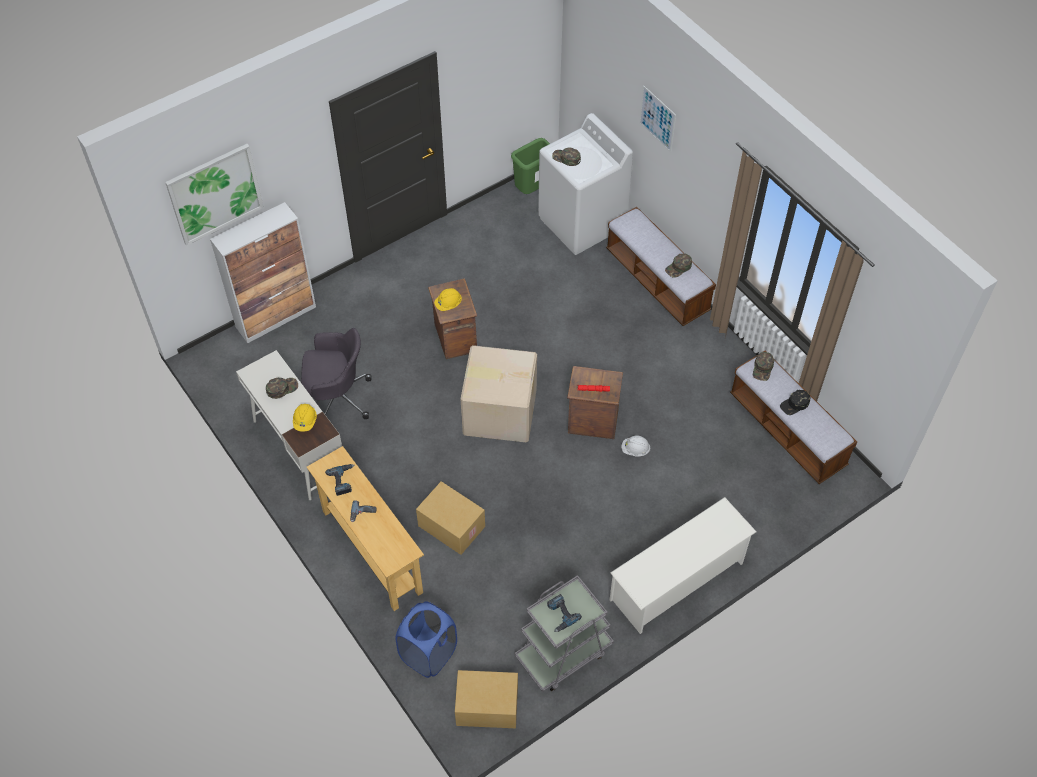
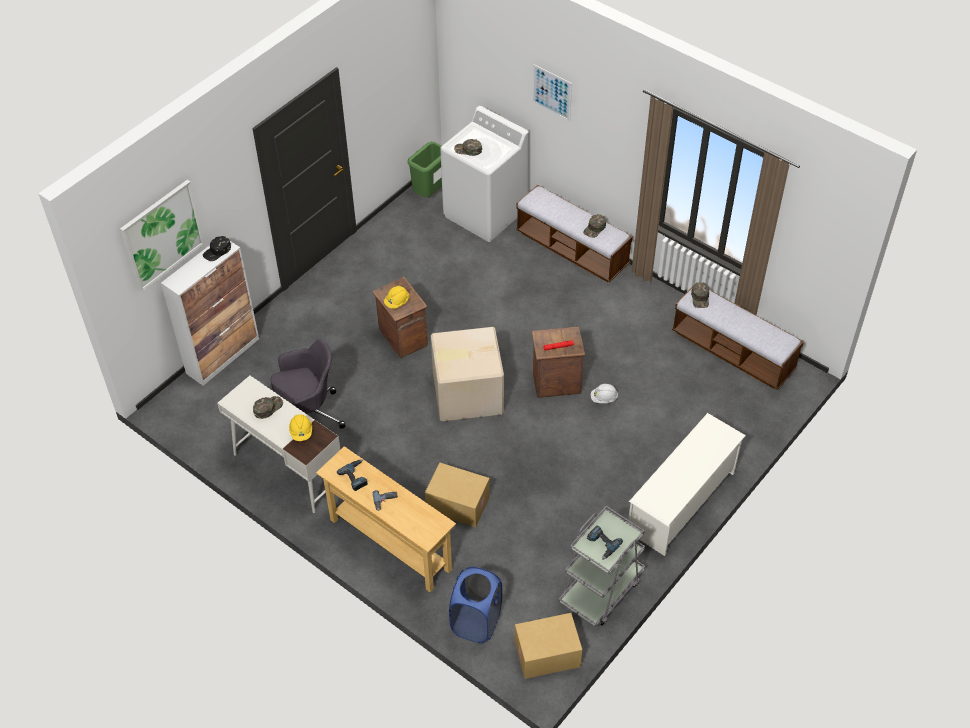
camera: 15 degrees left, 5 degrees down
(795, 404) = (739, 322): black cap -> black cap (217, 251)

